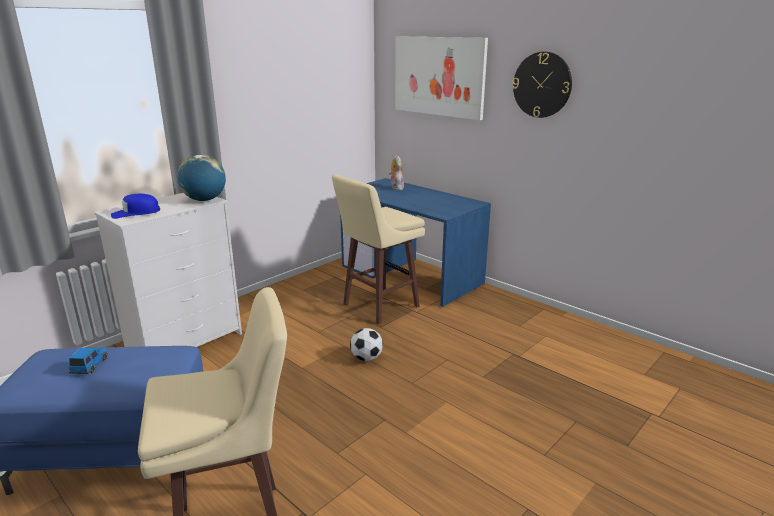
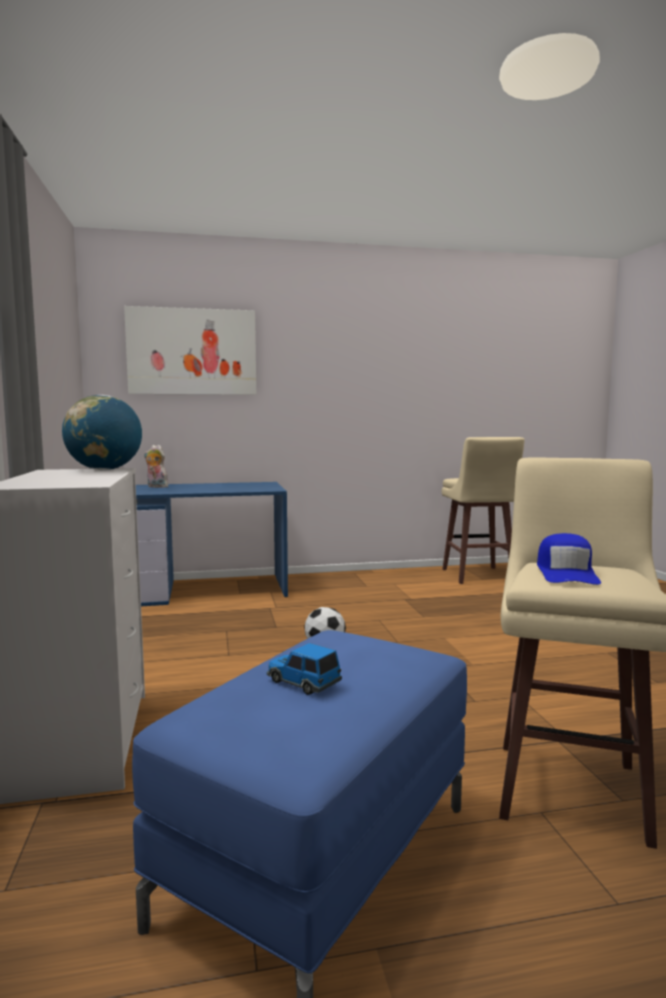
camera: 55 degrees left, 15 degrees down
(136, 213) = (64, 481): blue cap -> blue cap (566, 573)
(378, 306) = (233, 617): beige stool -> beige stool (478, 576)
(542, 85) = (319, 355): wall clock -> none

